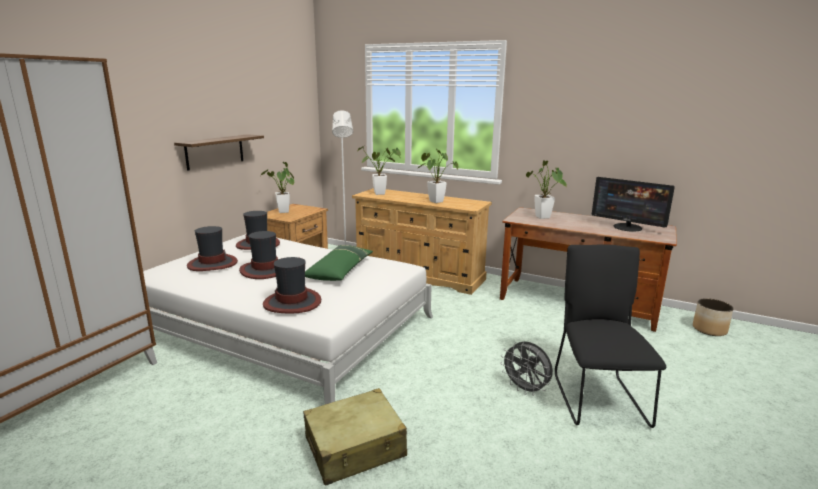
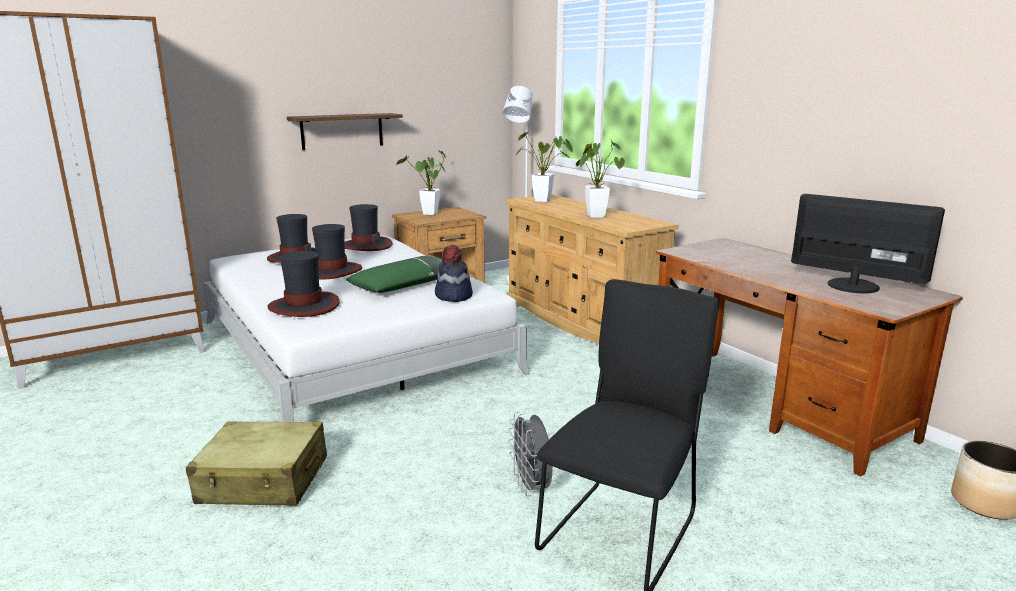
camera: 30 degrees right, 0 degrees up
(386, 273) = (453, 296): none -> hat
(544, 218) = (729, 255): potted plant -> none
(627, 227) = (853, 285): monitor -> monitor turned 150 degrees clockwise

